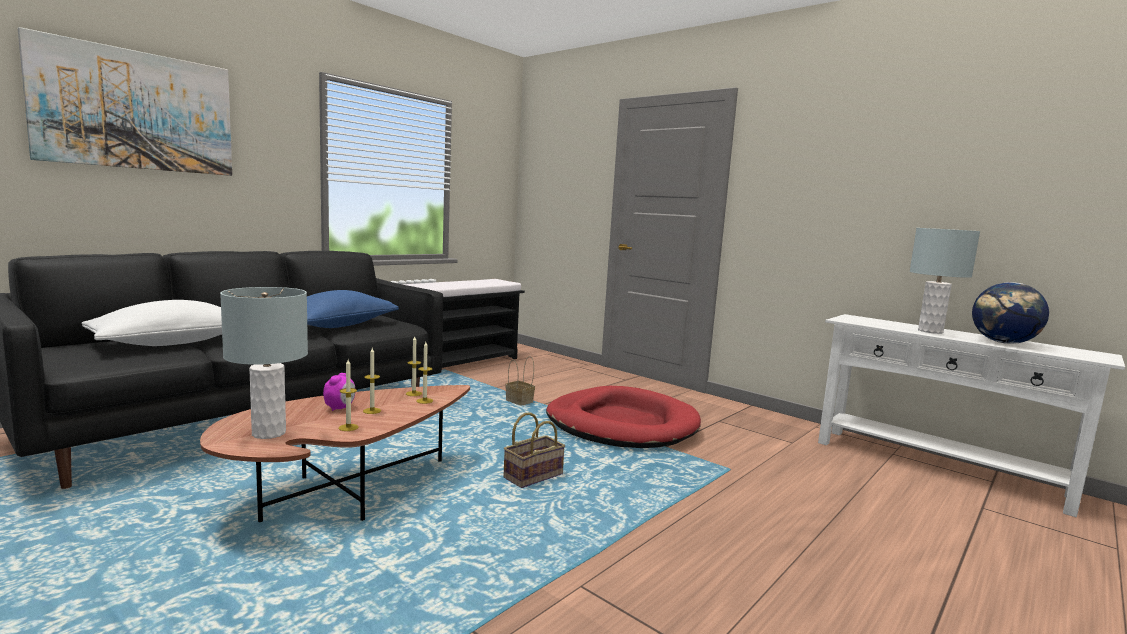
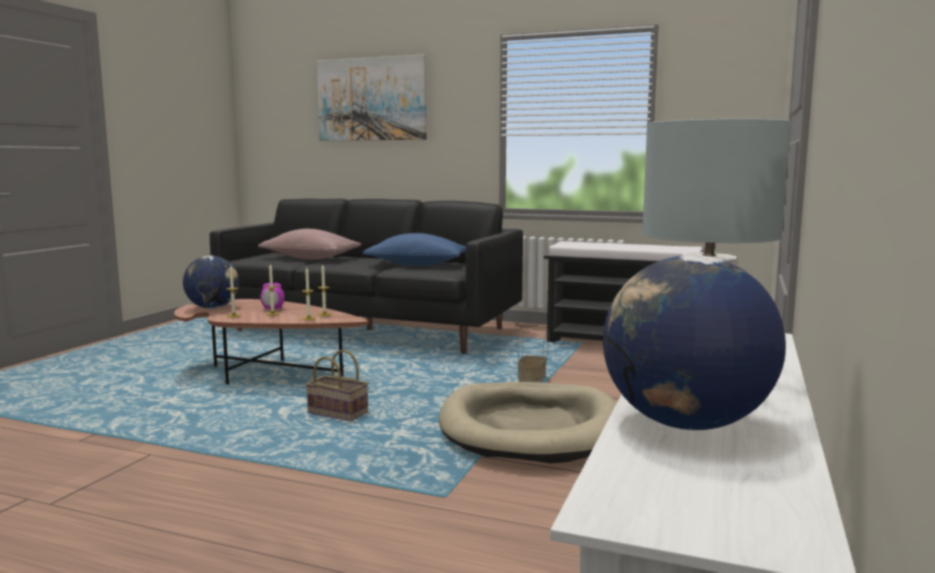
camera: 70 degrees right, 0 degrees up
(172, 343) = (310, 258): white pillow -> pink pillow
(268, 433) = (213, 308): grey table lamp -> globe
(621, 424) = (530, 428): red dog bed -> beige dog bed

